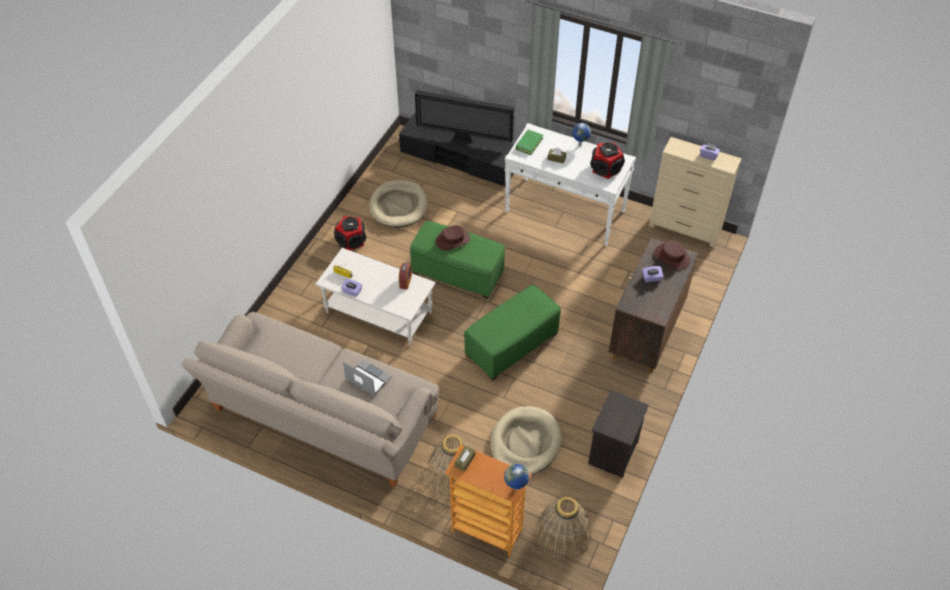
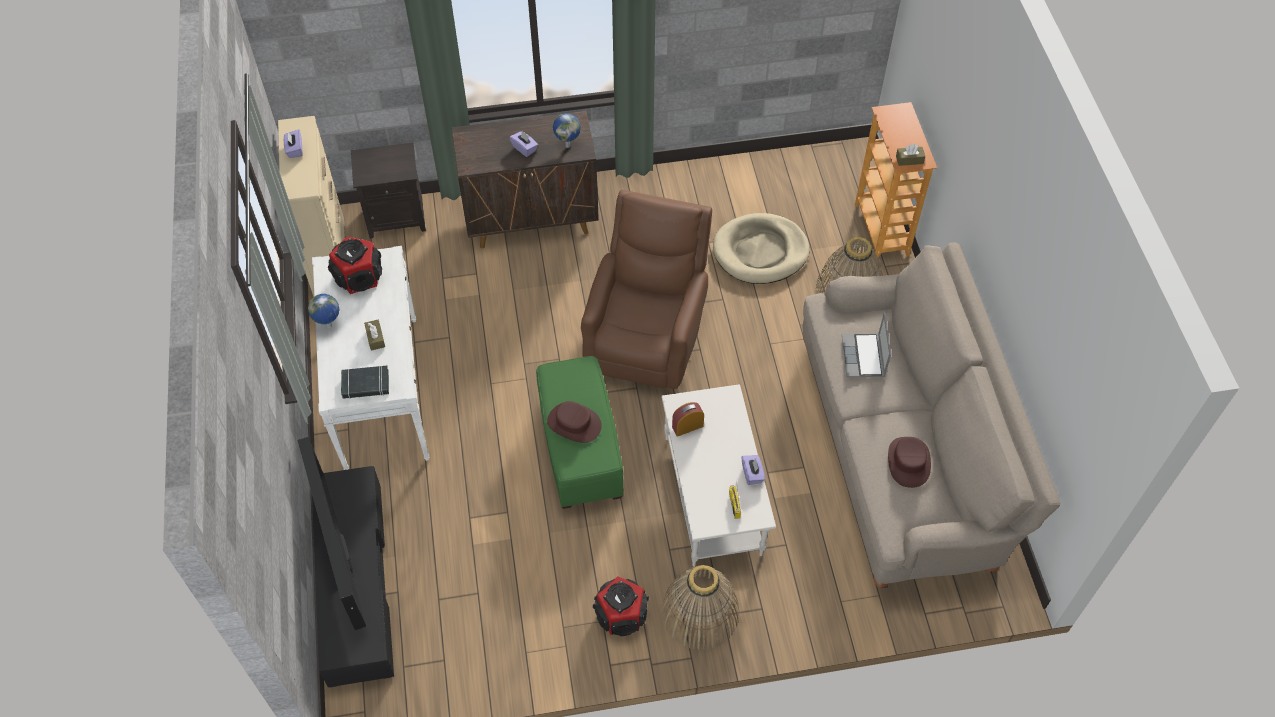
camera: 125 degrees left, 5 degrees up
(398, 206) = (511, 600): beige dog bed -> none
(511, 345) = (646, 330): green ottoman -> brown armchair
(516, 488) = (897, 109): globe -> globe (568, 145)
(529, 144) = (365, 384): green book -> black book
(563, 534) = (828, 174): basket -> basket (700, 612)
(614, 453) = (707, 178): black nightstand -> black nightstand (397, 217)
(672, 257) = (476, 145): brown hat -> brown hat (908, 462)

